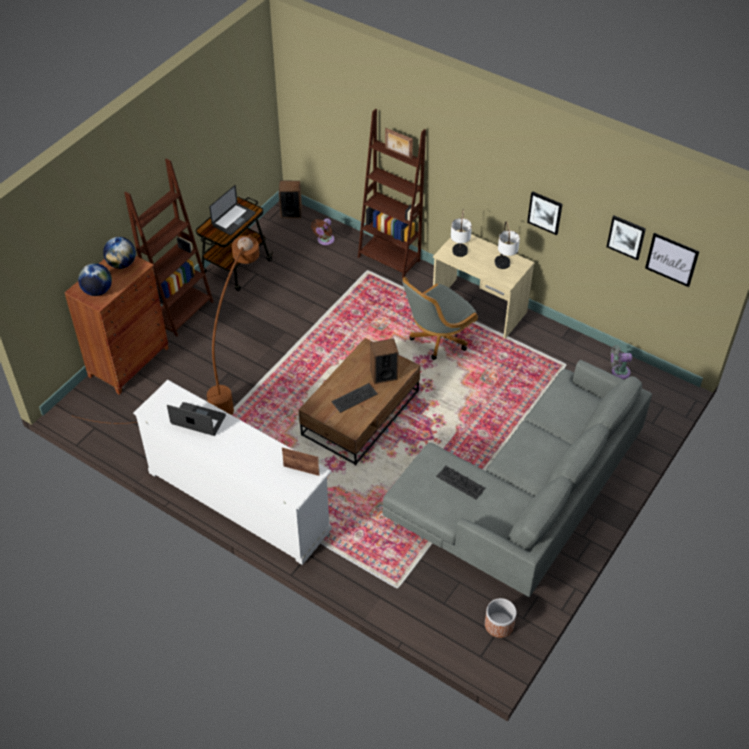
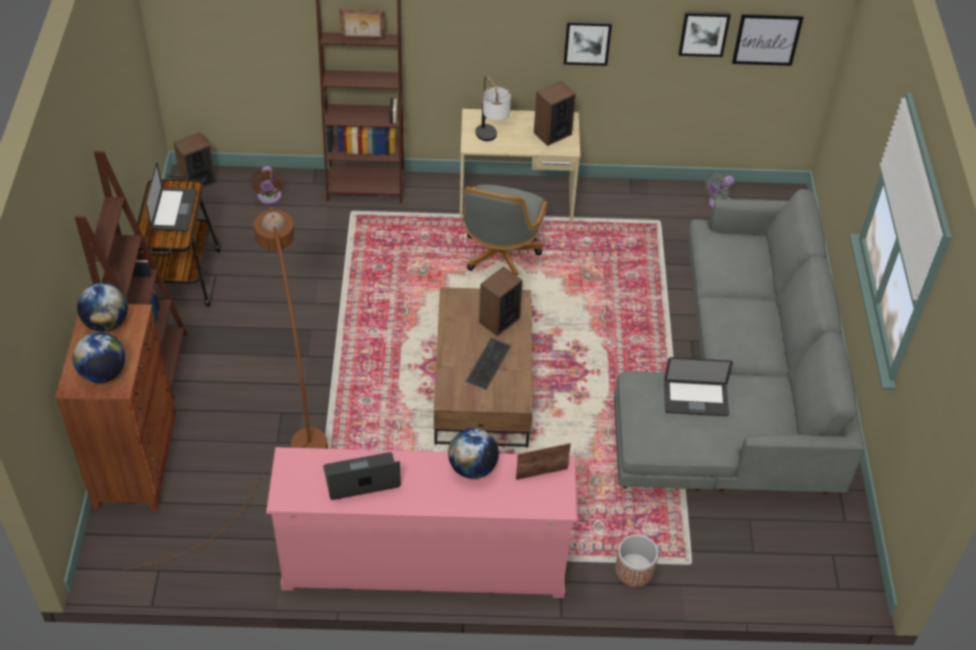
camera: 35 degrees left, 0 degrees up
(238, 500) = (423, 563): white cabinet -> pink cabinet
(264, 446) = (472, 467): none -> globe
(460, 482) = (695, 399): keyboard -> laptop
(499, 625) = (828, 543): planter -> planter (634, 570)
(503, 269) = (552, 133): table lamp -> speaker

